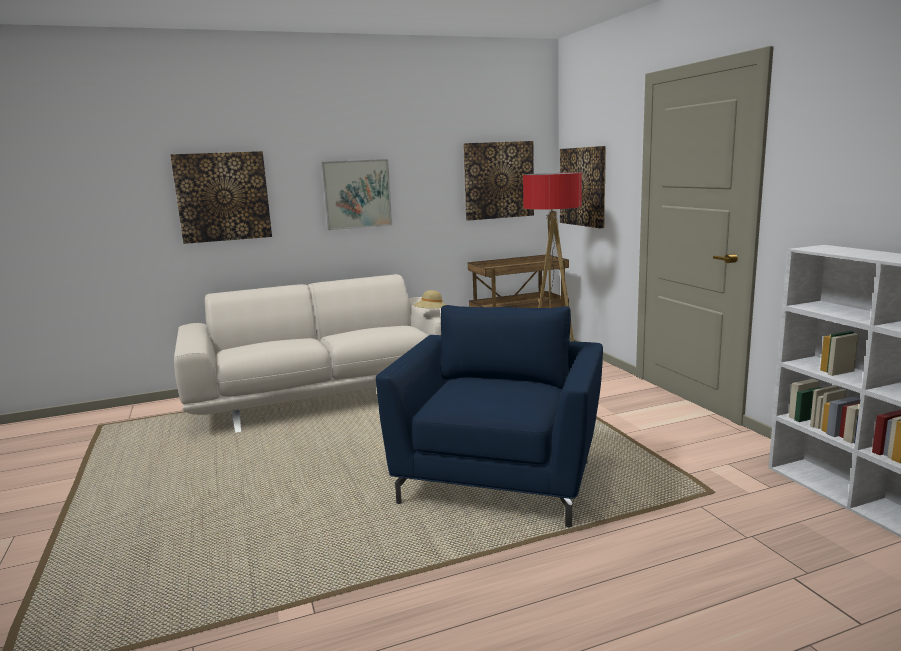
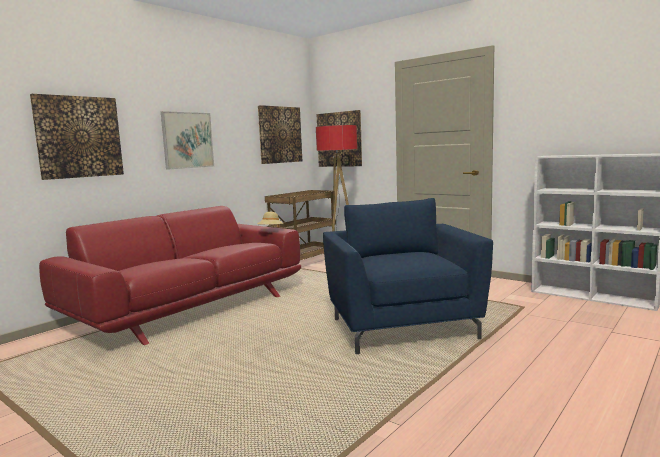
camera: 30 degrees left, 5 degrees down
(326, 395) = (189, 308): beige sofa -> red sofa

